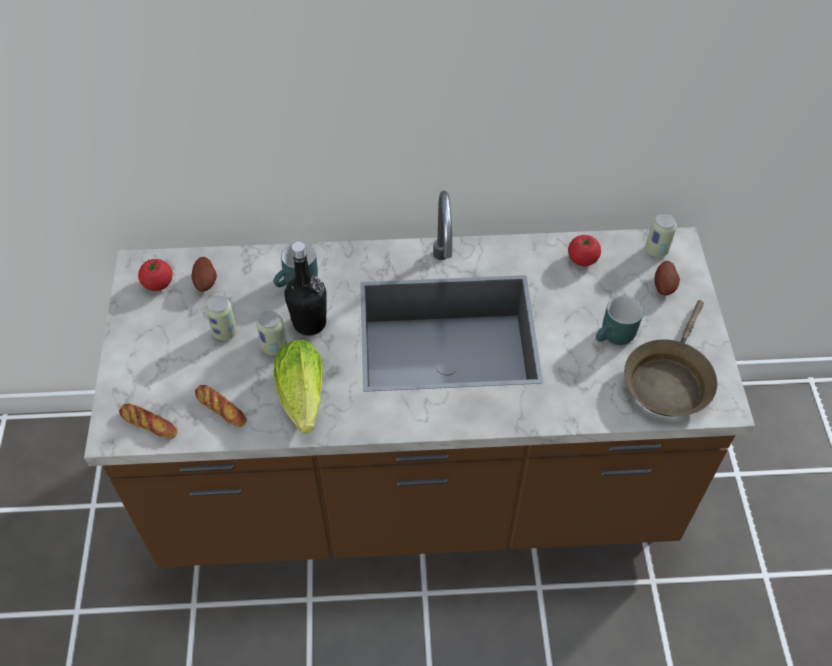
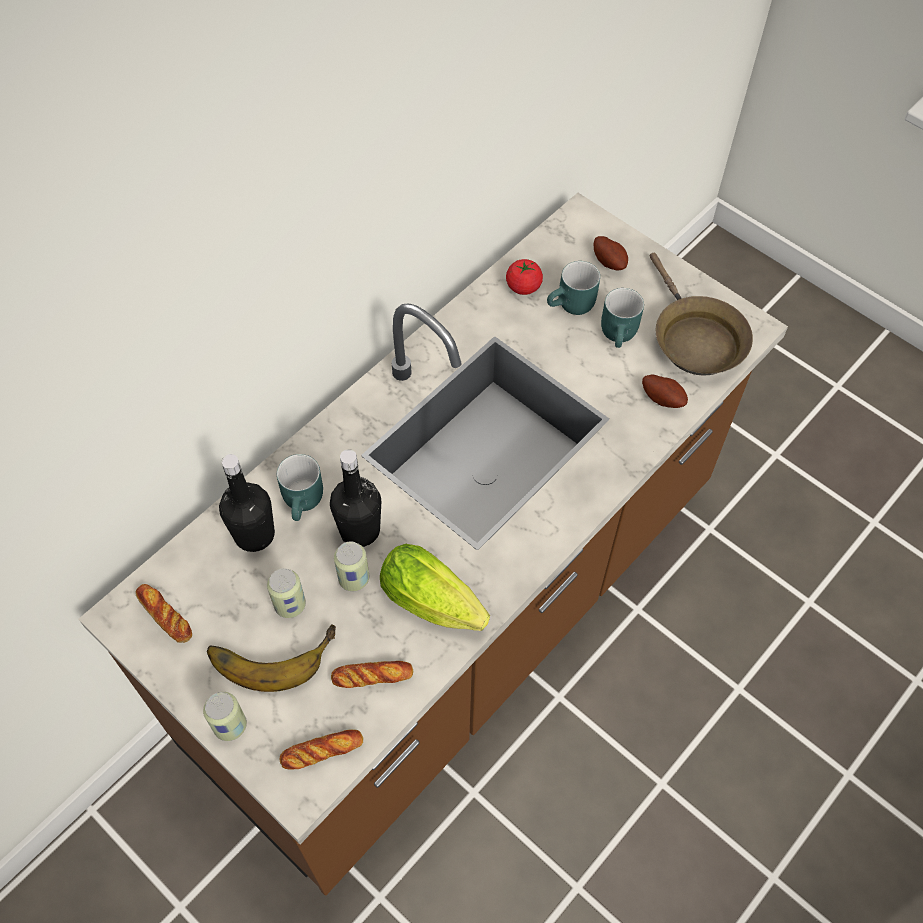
camera: 45 degrees left, 5 degrees up
(158, 283) = (164, 615): tomato -> bread
(187, 347) = (271, 650): none -> banana
(206, 282) = (213, 574): potato -> potato (663, 398)
(251, 279) = (254, 534): none -> black bottle
(602, 295) = (572, 306): none -> turquoise mug
(656, 250) = (571, 235): can -> can (230, 726)

